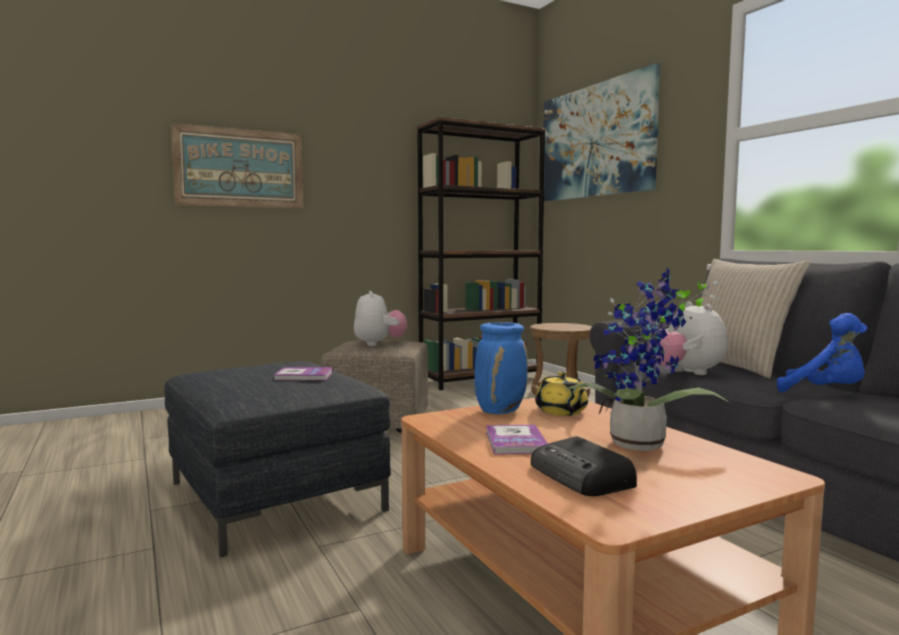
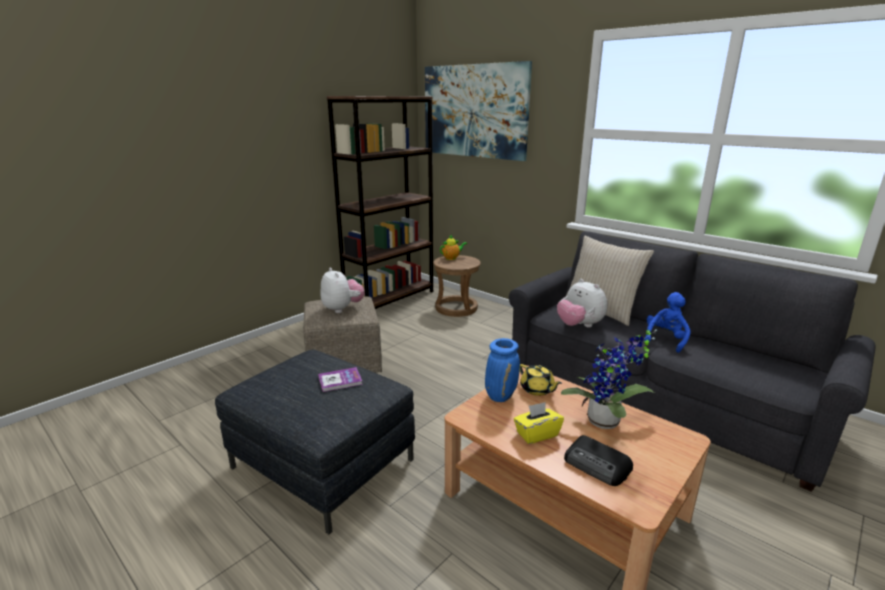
camera: 20 degrees left, 15 degrees up
(240, 168) = (177, 154): picture -> none
(515, 442) = (536, 434): book -> yellow tissue box
(558, 324) = (452, 258): none -> teapot
(825, 392) = (665, 340): blue plush toy -> blue plush toy turned 75 degrees counterclockwise

